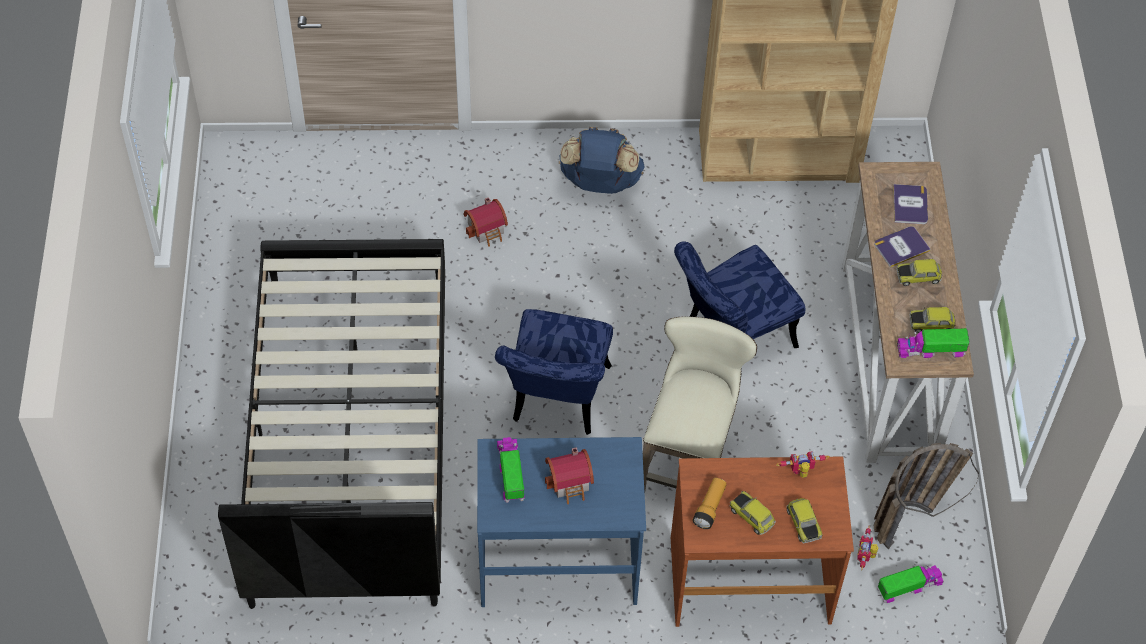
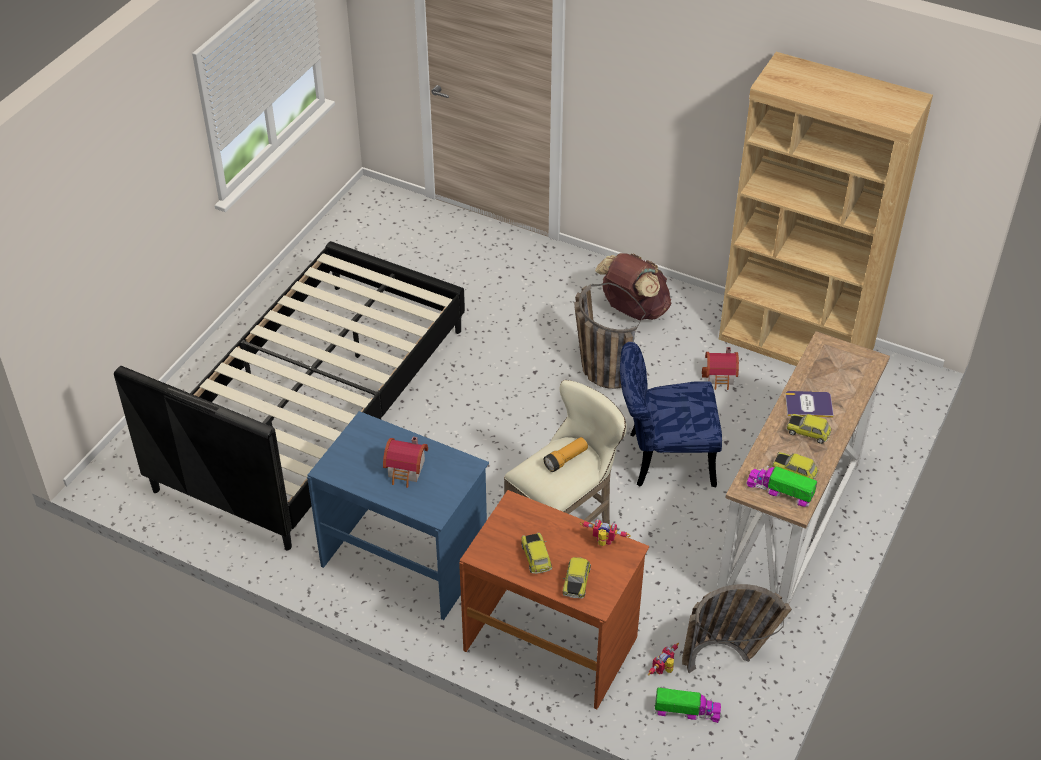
camera: 30 degrees right, 10 degrees down
(487, 230) = (521, 310): toy house -> toy house (721, 377)
(510, 473) = (365, 444): toy truck -> none
(556, 401) = (487, 446): blue chair -> none
(600, 183) = (633, 310): blue backpack -> brown backpack
(606, 263) = (597, 366): none -> basket
(710, 507) = (505, 536): flashlight -> flashlight (566, 459)
(910, 205) = (839, 377): book -> none

